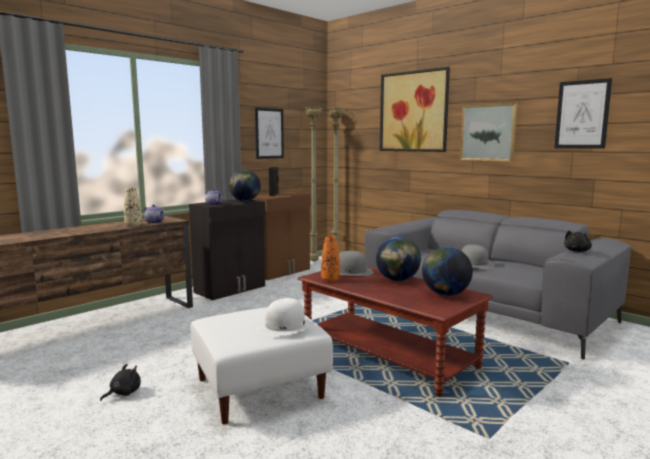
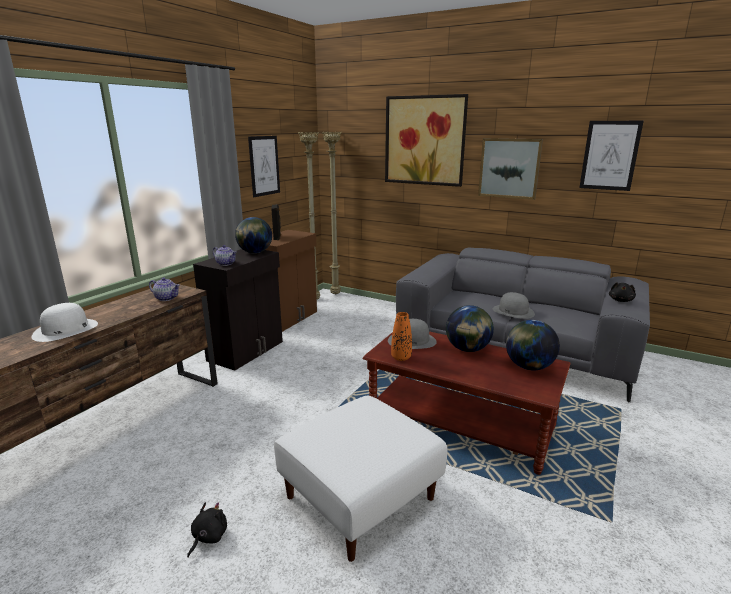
camera: 15 degrees left, 10 degrees up
(133, 225) = (144, 307): beige vase -> none
(285, 326) = (392, 435): white hat -> white hat (65, 330)

